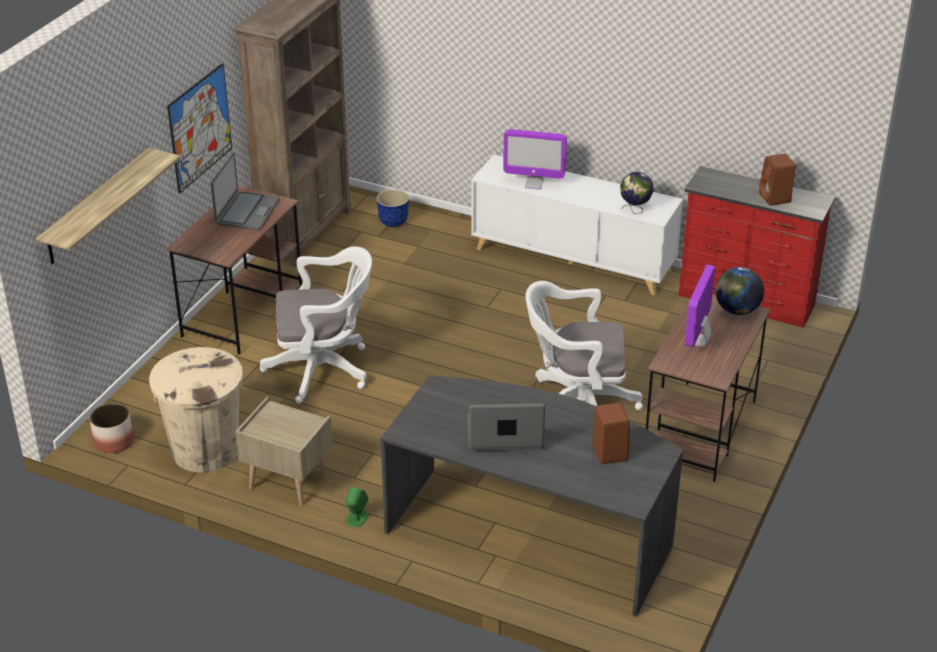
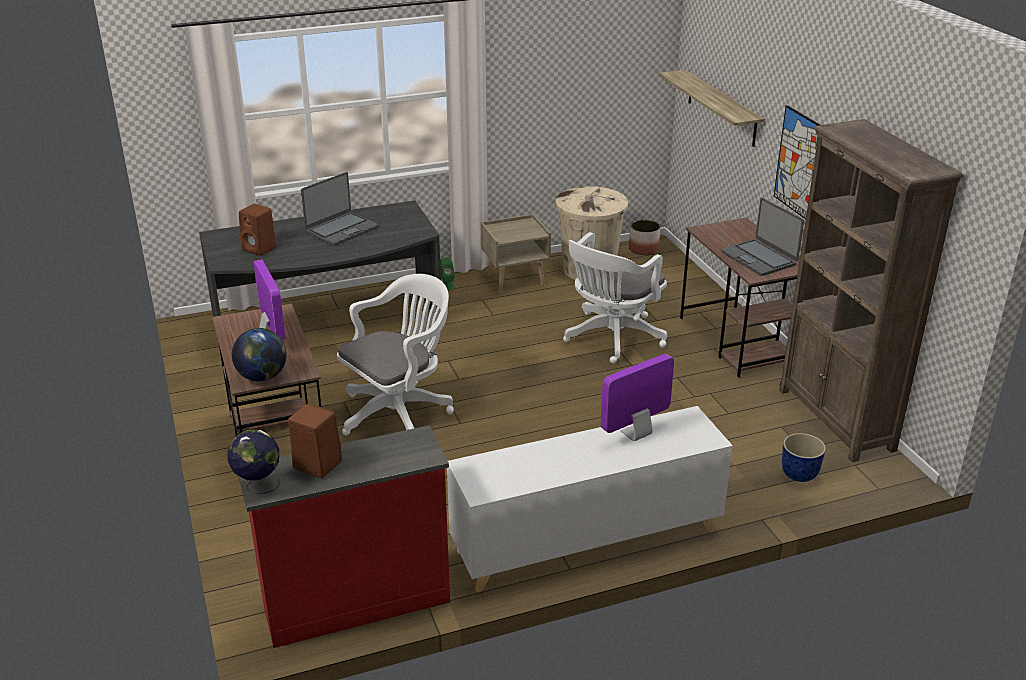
camera: 135 degrees right, 5 degrees down
(635, 210) = (498, 461): globe -> globe (258, 486)

